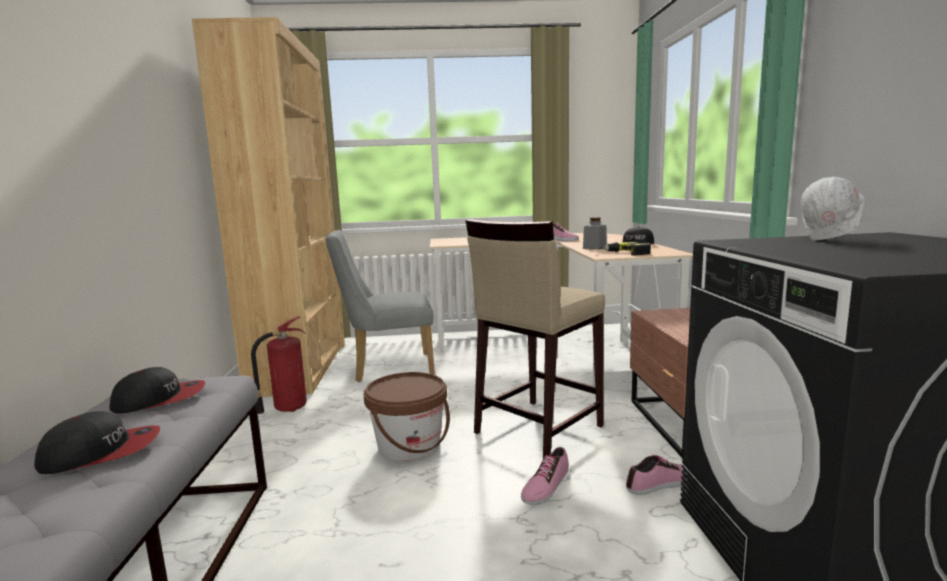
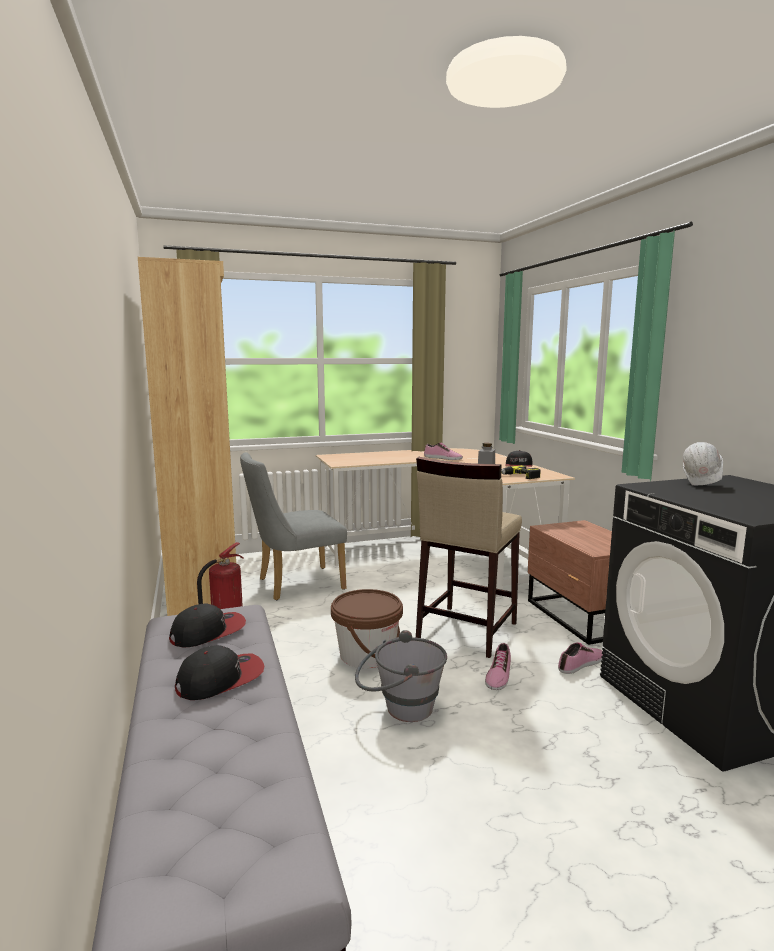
camera: 15 degrees left, 0 degrees up
(402, 513) = (399, 708): none -> grey bucket

